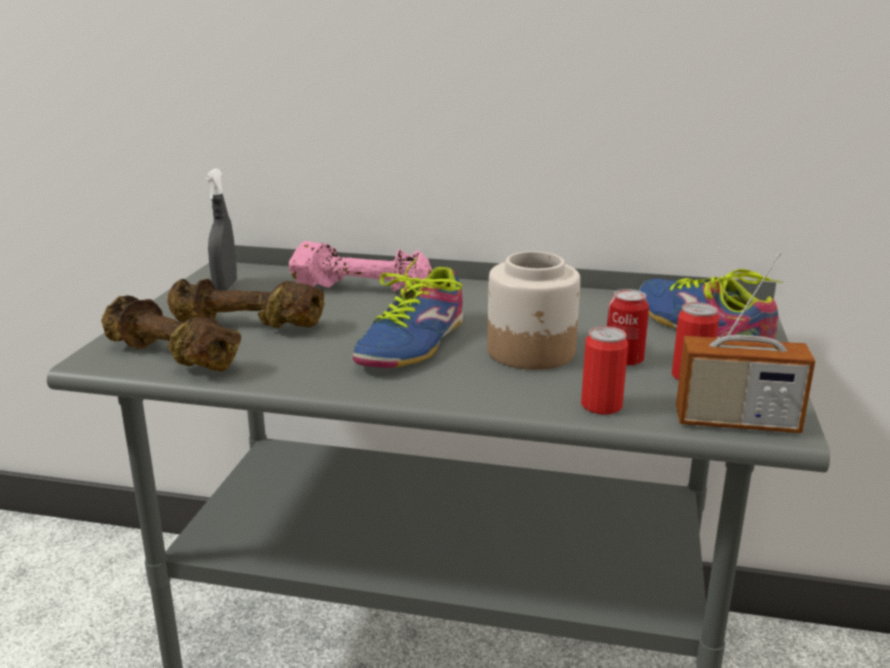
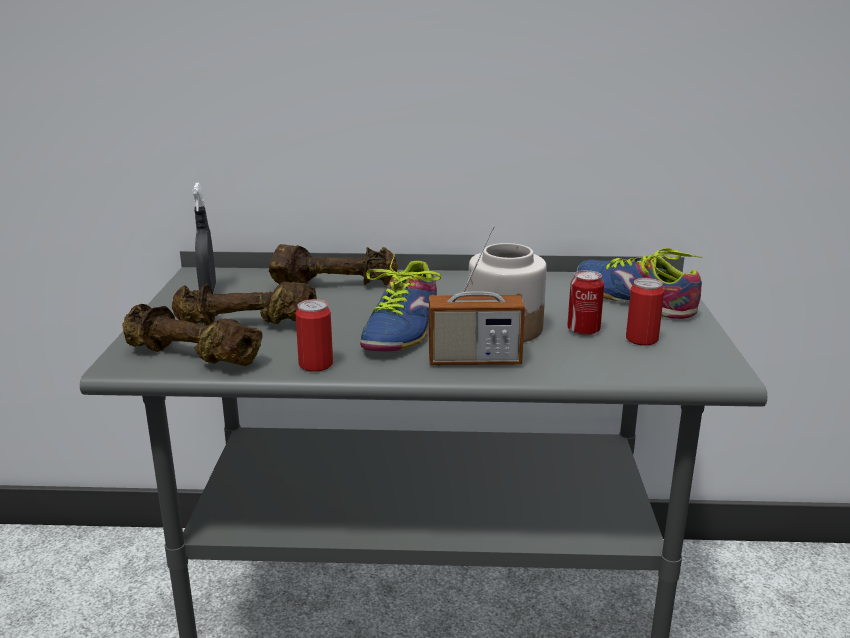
camera: 10 degrees left, 0 degrees up
(362, 289) = (335, 284): pink dumbbell -> brown dumbbell
(601, 406) = (580, 368): can -> can (316, 365)
(736, 422) = (690, 372): radio -> radio (474, 360)

